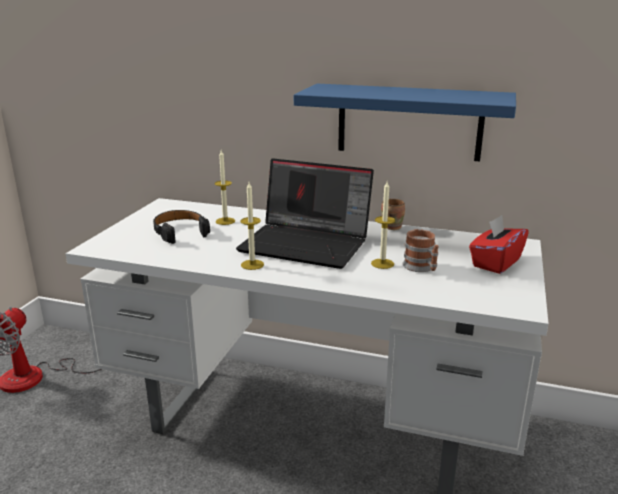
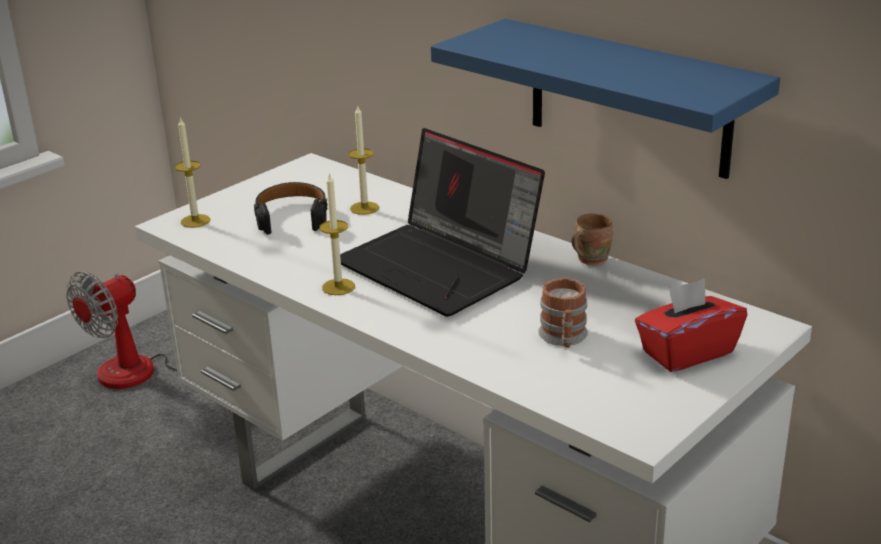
camera: 25 degrees right, 5 degrees up
(382, 263) = (514, 320): candle -> candle (195, 221)

